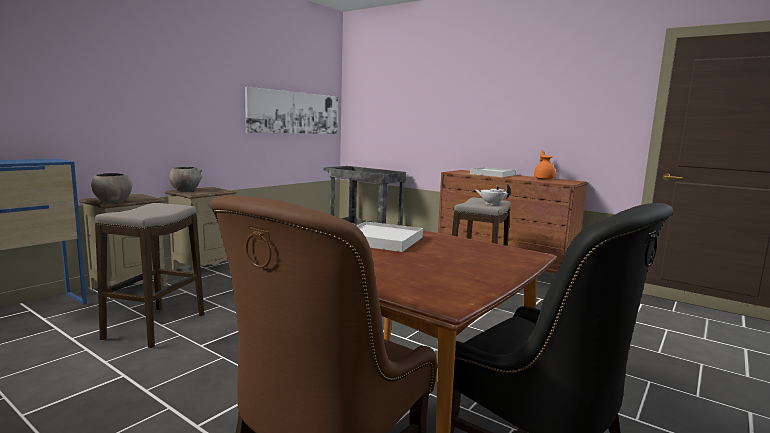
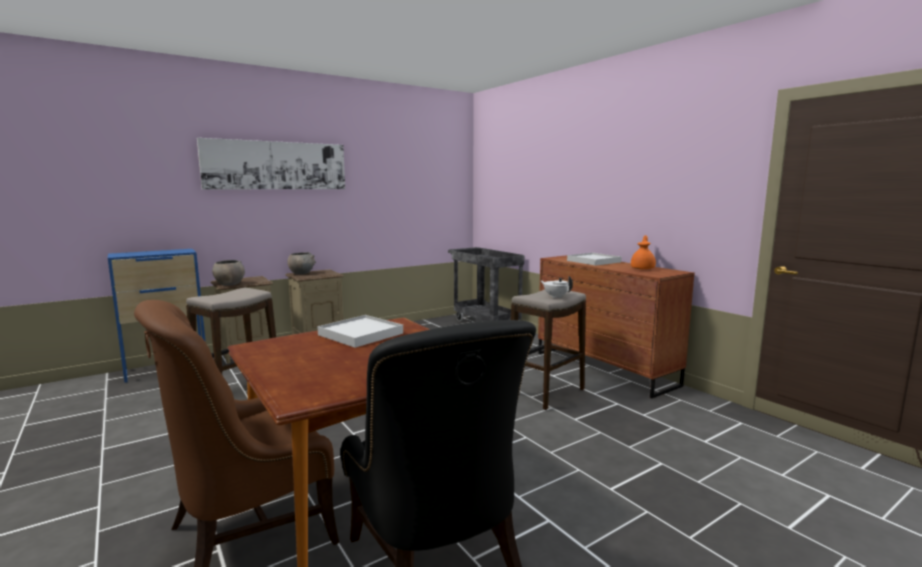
camera: 20 degrees right, 0 degrees up
(295, 112) = (418, 197): picture -> picture (276, 165)

